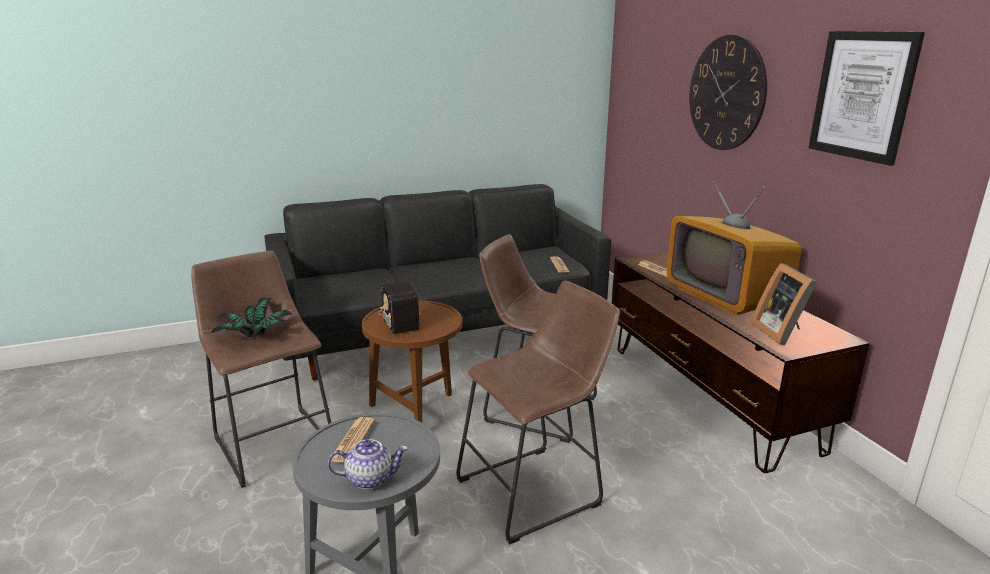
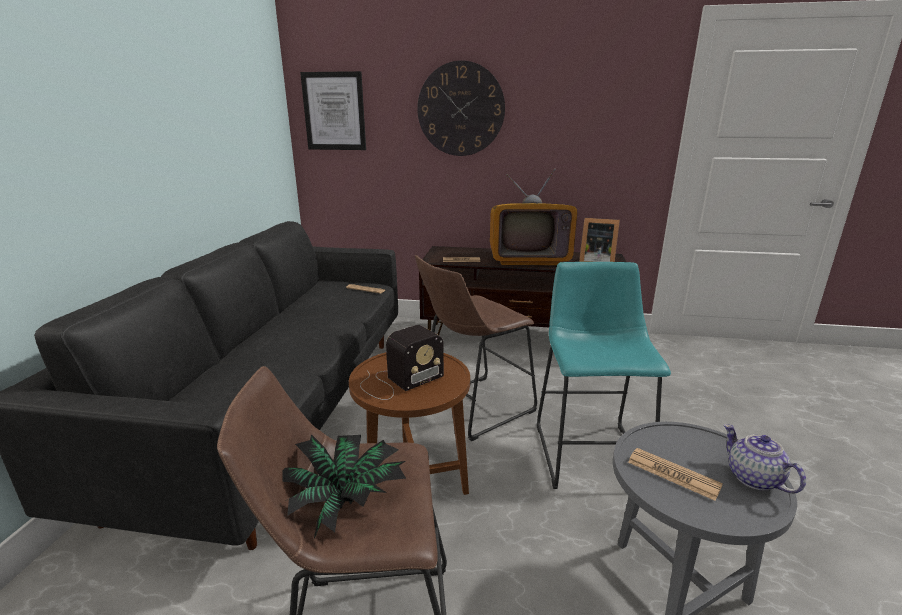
camera: 60 degrees left, 0 degrees up
(370, 478) = (752, 478): teapot -> teapot turned 45 degrees counterclockwise
(400, 318) = (399, 381): radio -> radio turned 45 degrees counterclockwise
(535, 490) = (589, 450): brown stool -> turquoise stool
(862, 95) = (591, 98): picture -> picture (334, 111)

